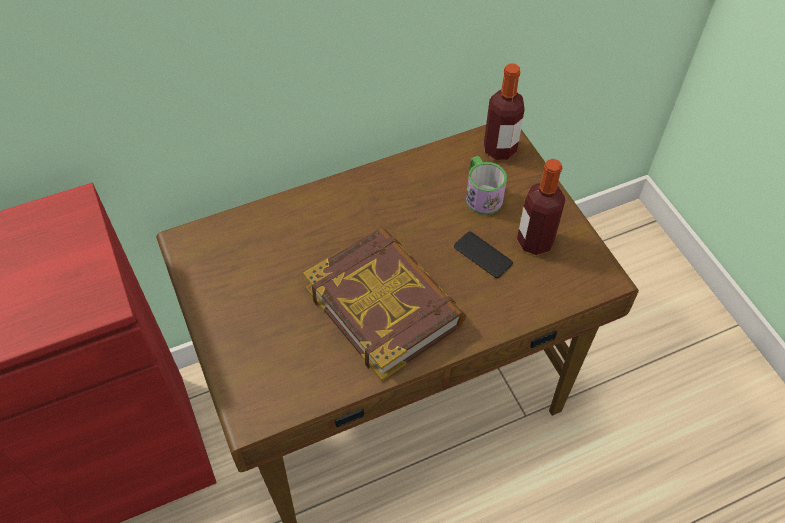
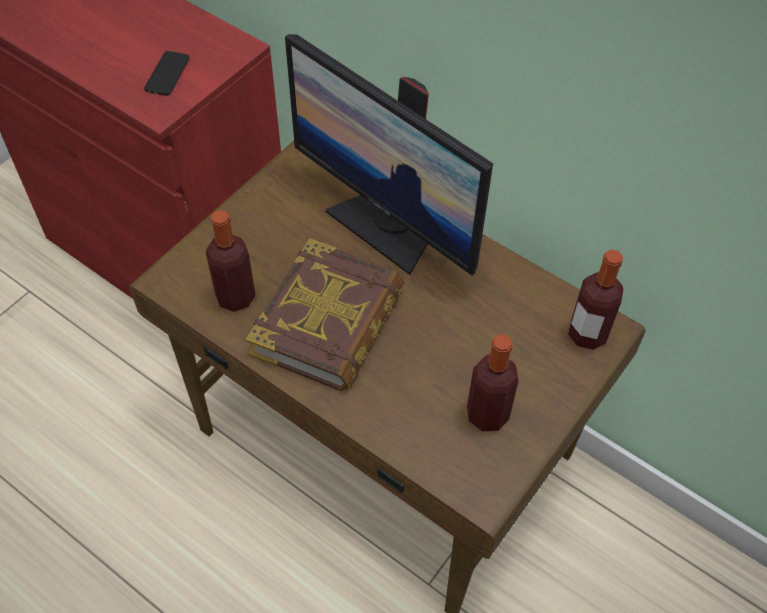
camera: 60 degrees right, 0 degrees up
(310, 365) = (235, 297): none -> bottle
(312, 220) = (387, 226): none -> monitor
(481, 194) = (514, 343): mug -> none
(483, 255) = (439, 375): phone -> phone (167, 74)

